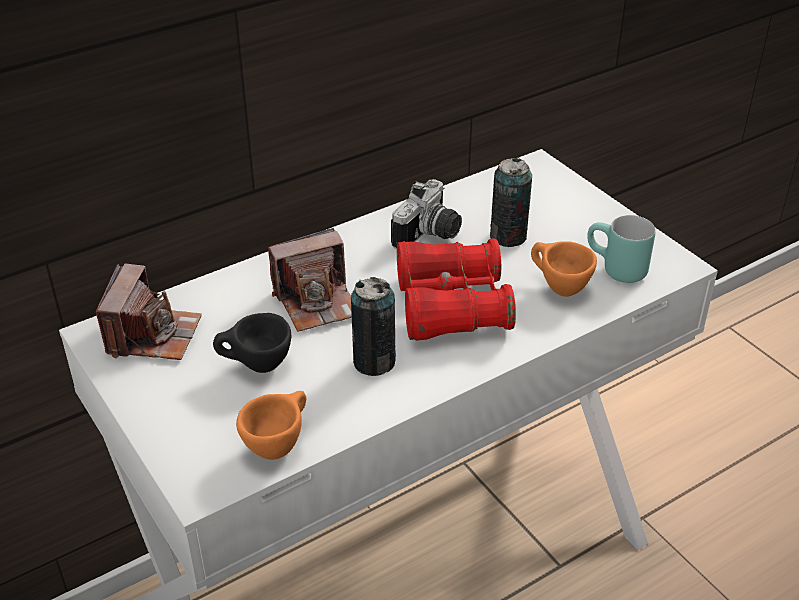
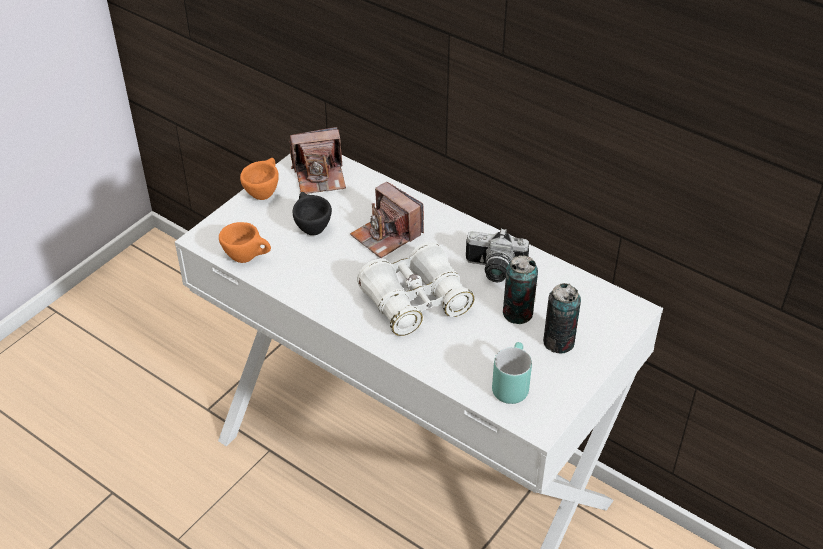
camera: 70 degrees right, 5 degrees up
(374, 362) = (338, 278): can -> can (558, 342)
(451, 306) = (415, 301): red binoculars -> white binoculars
(557, 288) = (467, 354): orange cup -> orange cup (264, 192)

